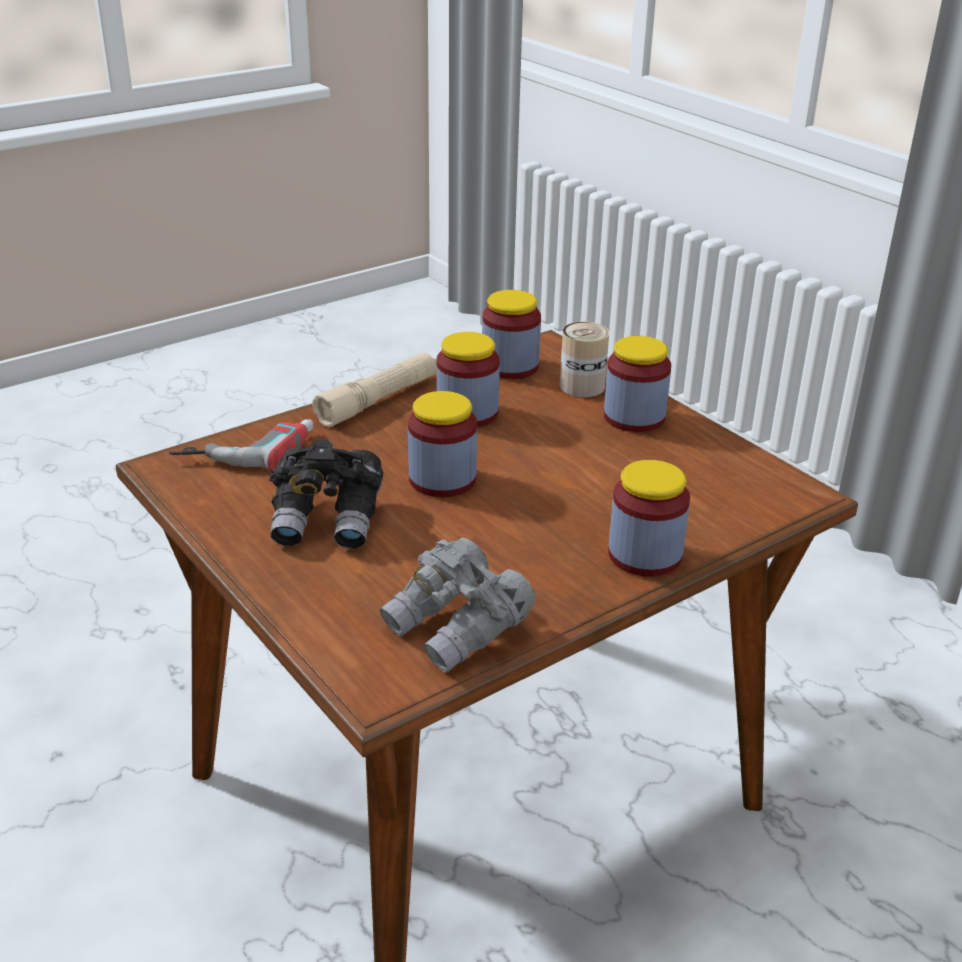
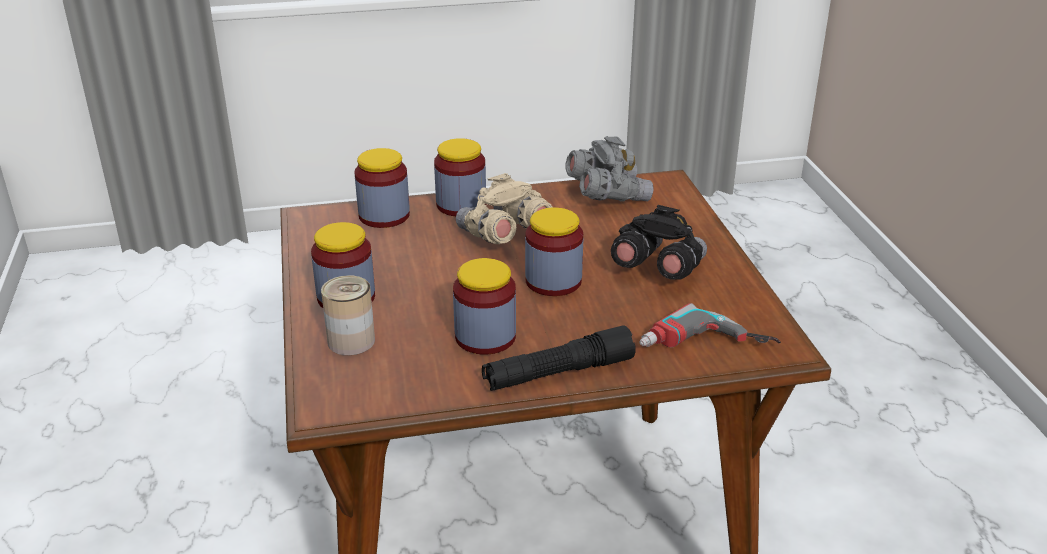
camera: 155 degrees left, 0 degrees up
(379, 400) = (558, 373): beige flashlight -> black flashlight
(510, 366) = (393, 384): jar -> jar (384, 216)
(546, 521) = (503, 236): none -> beige binoculars

